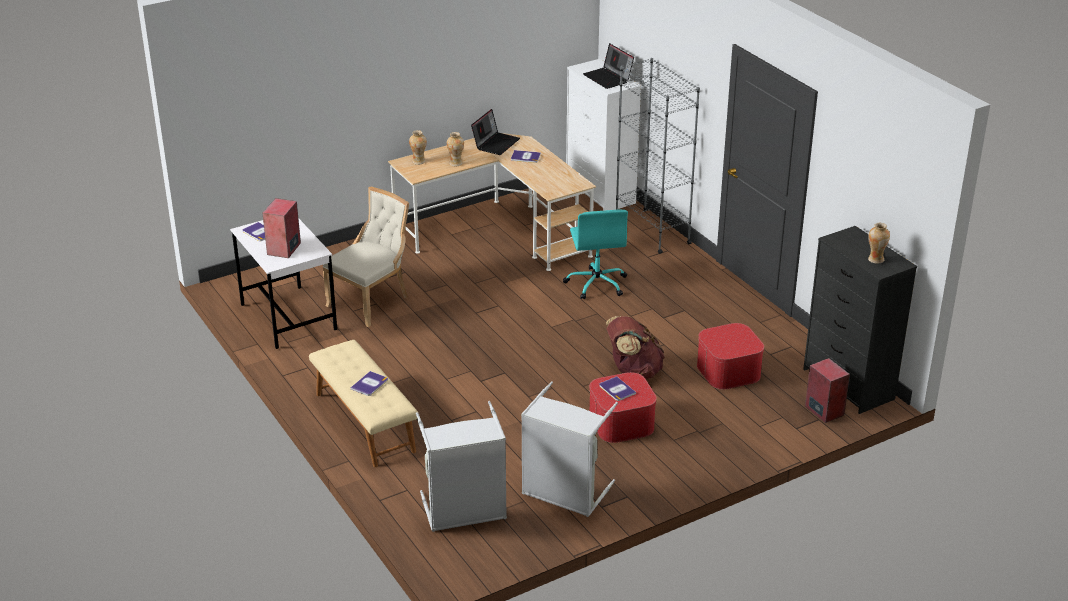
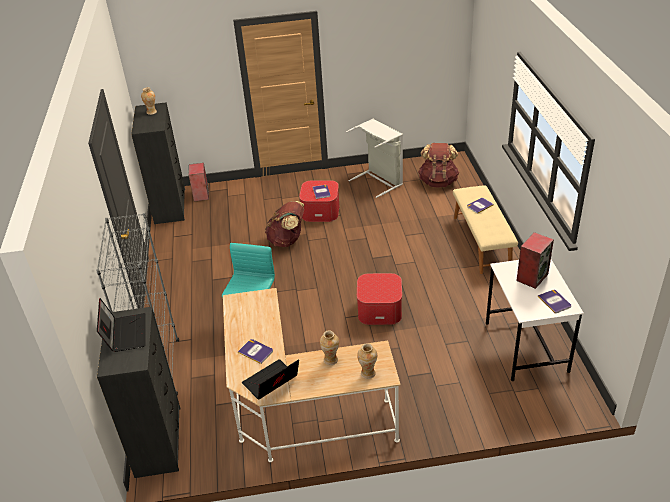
camera: 155 degrees left, 5 degrees up
(372, 301) = (448, 347): beige chair -> none
(464, 512) = (438, 182): grey laundry basket -> brown backpack
(600, 193) = (158, 440): white dresser -> black dresser
(728, 371) = (229, 228): ottoman -> ottoman (380, 309)

